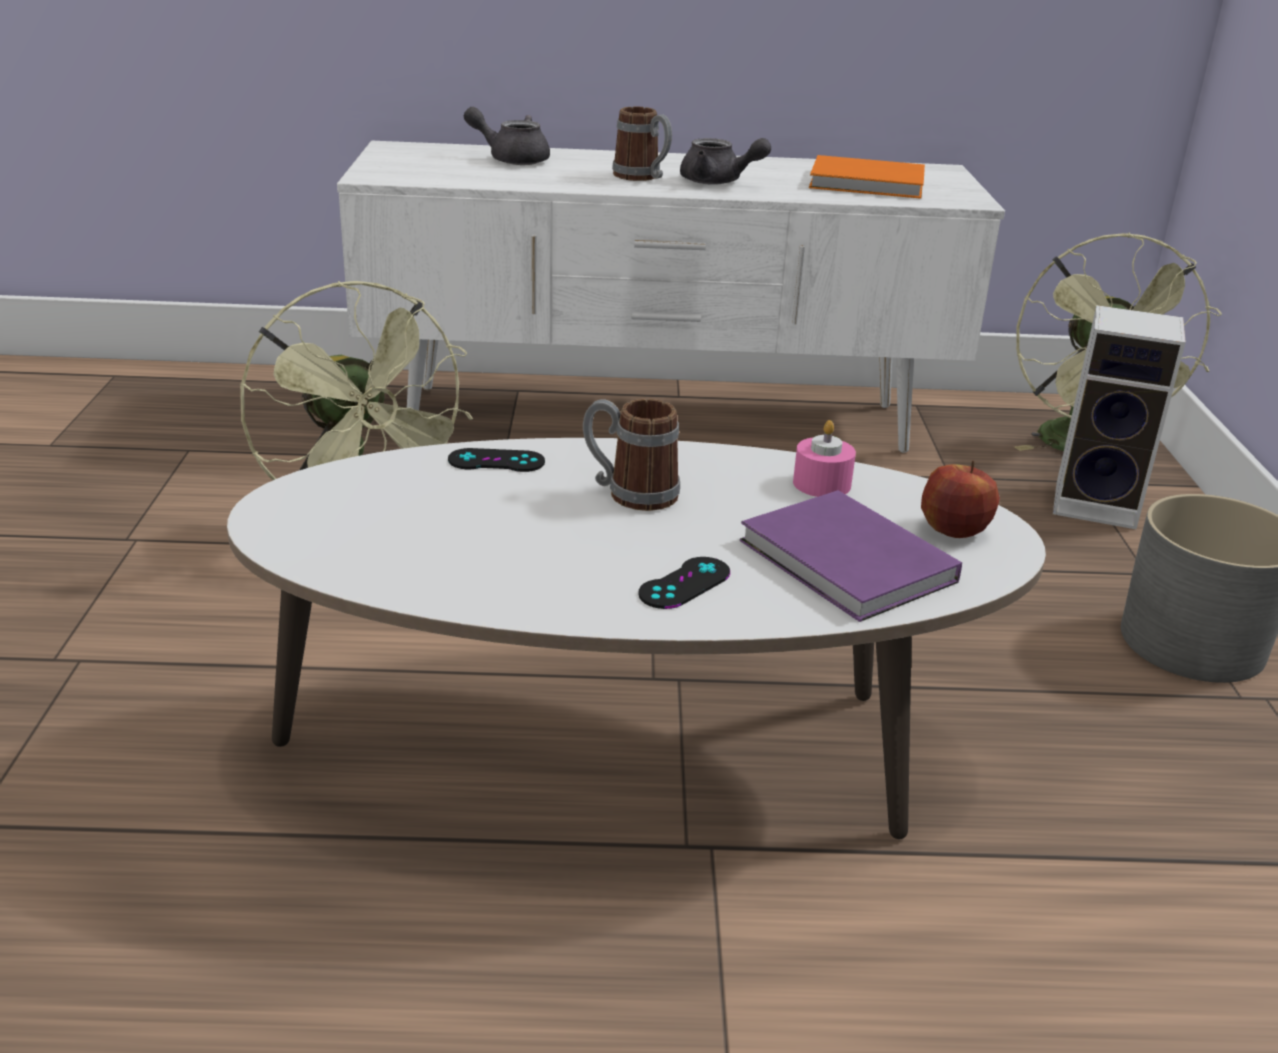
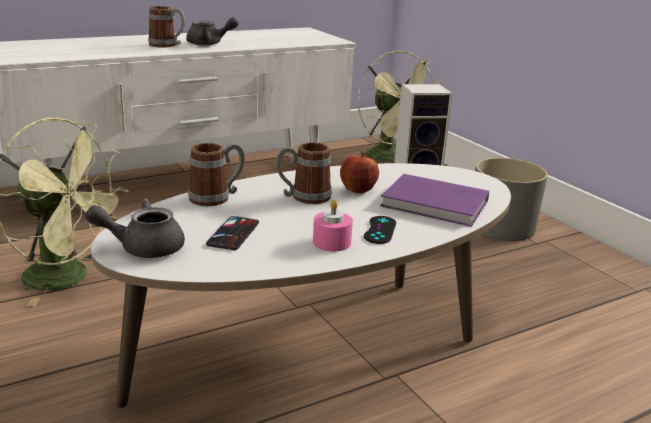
camera: 30 degrees left, 5 degrees down
(449, 527) = (233, 233): none -> phone
(496, 461) = (217, 197): black game controller -> mug
(511, 159) = (80, 44): grey teapot -> grey teapot (143, 247)
(821, 484) = (383, 175): pink candle -> pink candle (331, 242)
(870, 184) = (282, 38): orange book -> none
(953, 530) = (459, 181): apple -> apple (357, 190)

